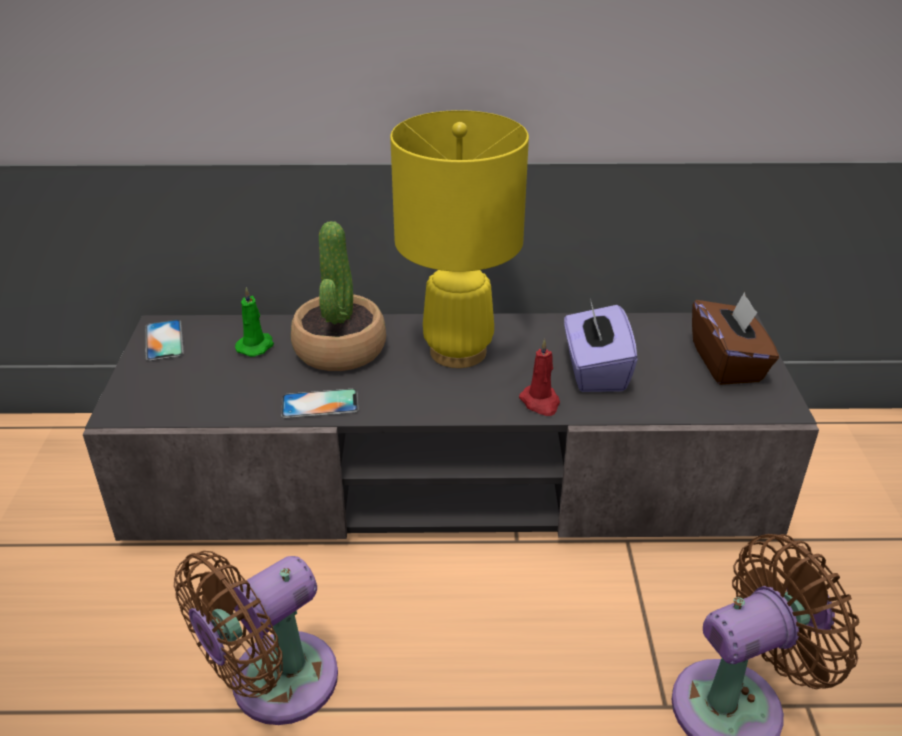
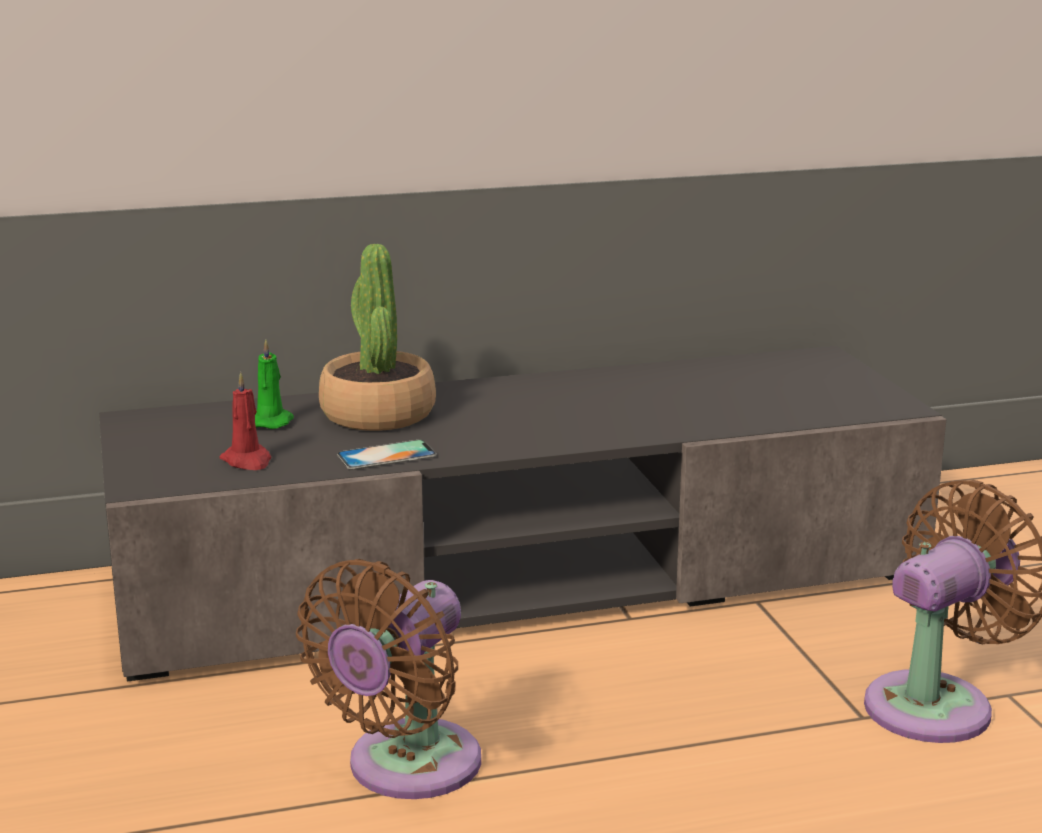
camera: 15 degrees left, 15 degrees down
(164, 340) = (147, 428): phone -> none
(457, 352) = (521, 403): yellow table lamp -> none
(540, 402) = (642, 429): red candle -> red candle (247, 461)
(594, 371) = (687, 402): purple tissue box -> none
(727, 363) = (827, 383): brown tissue box -> none

